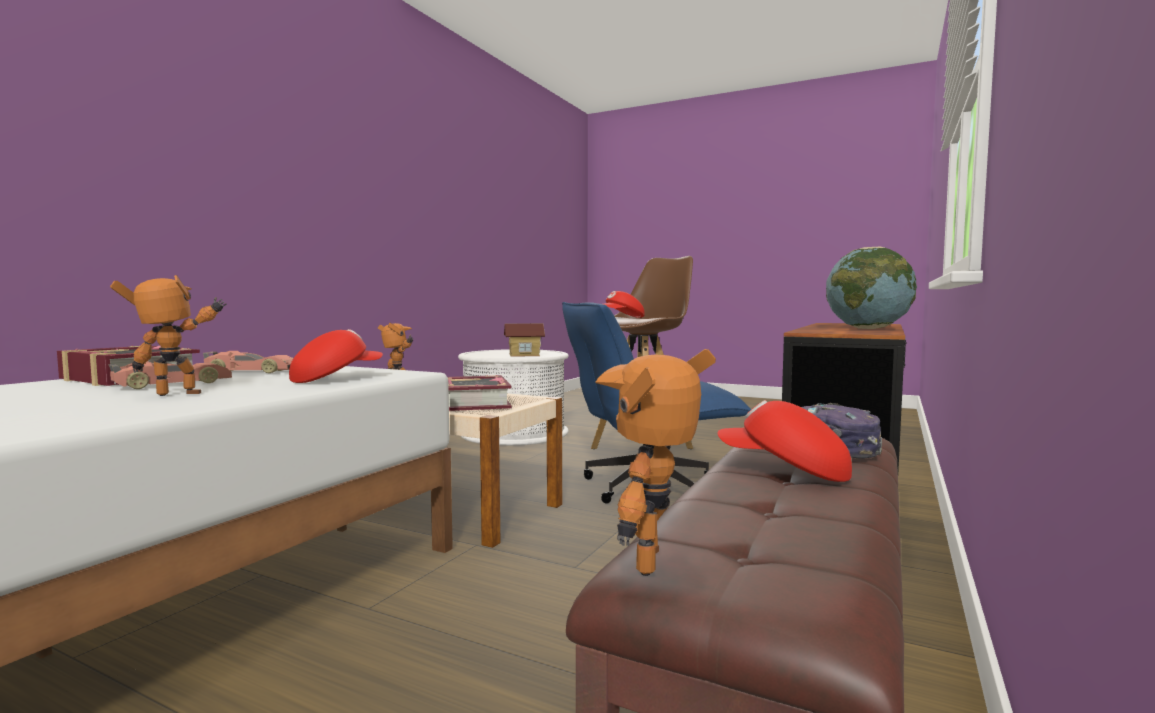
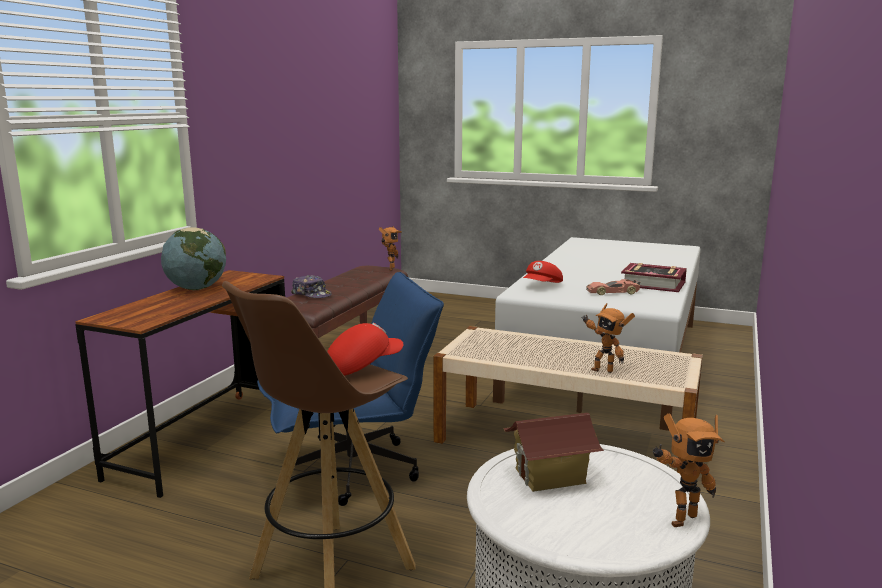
camera: 175 degrees right, 10 degrees up
(173, 384) = (605, 279): toy car -> none
(178, 395) = (573, 271): toy robot -> toy robot (679, 518)
(472, 403) = (498, 342): book -> none
(784, 471) = (339, 286): red cap -> none

